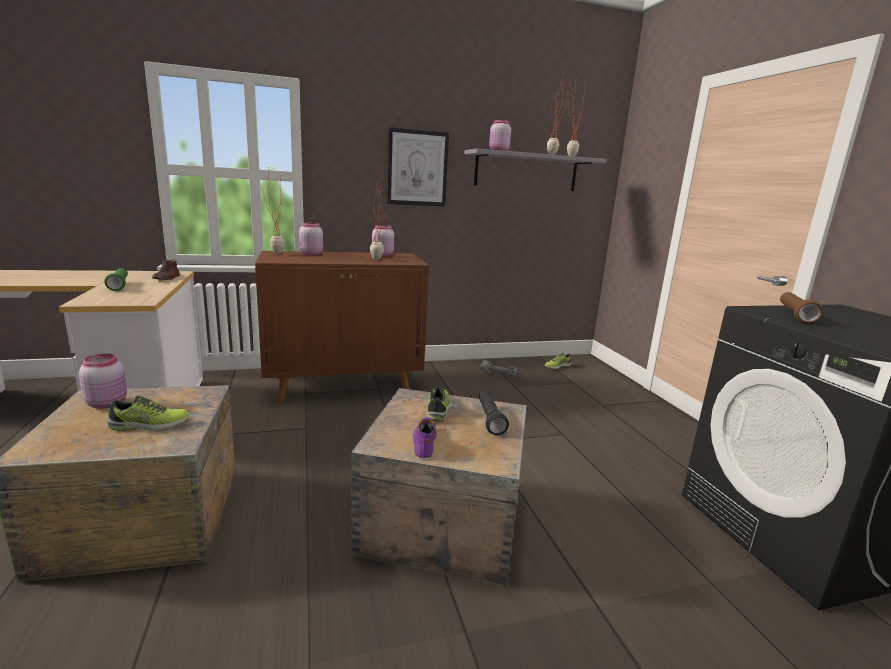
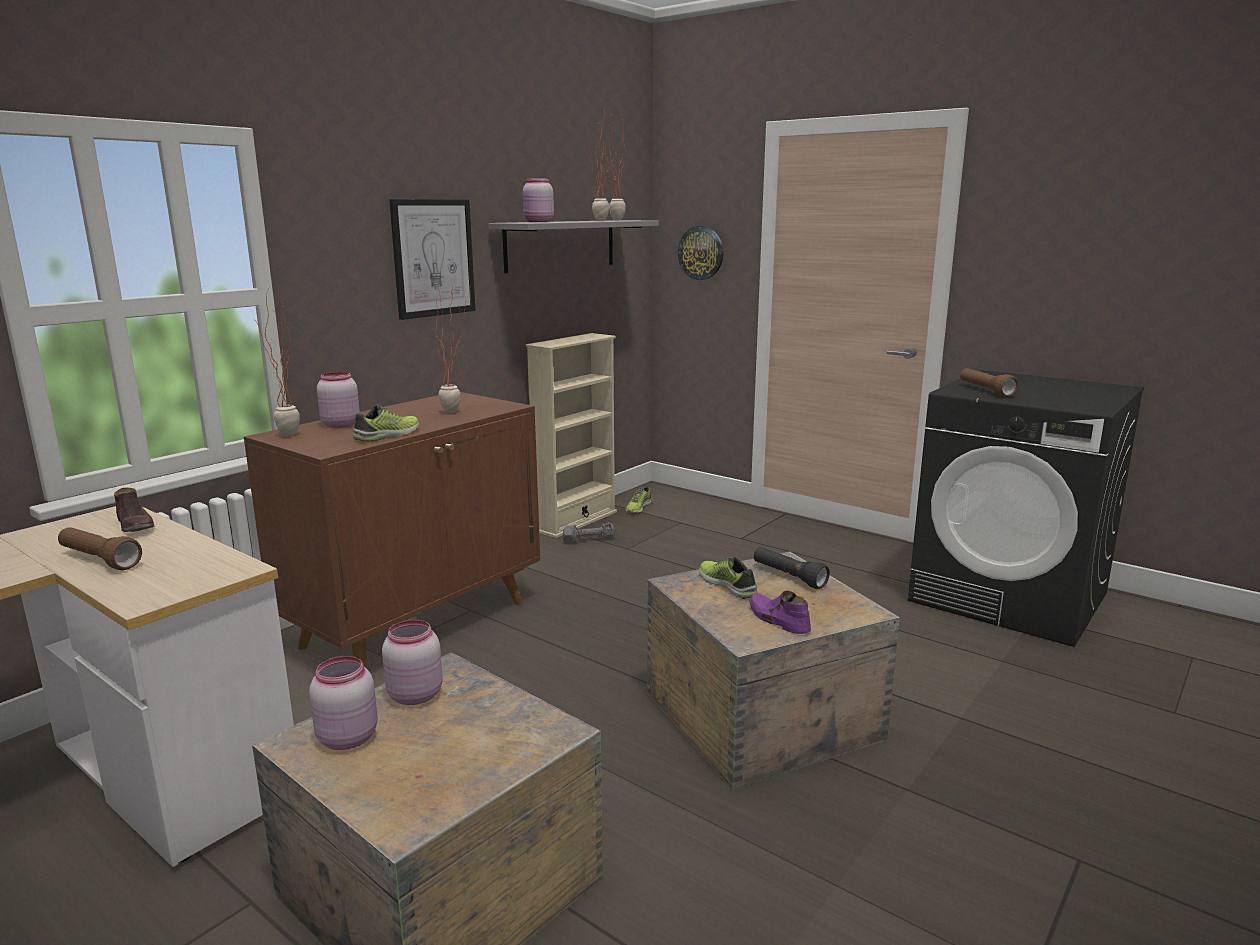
camera: 35 degrees left, 0 degrees up
(119, 285) = (99, 560): green flashlight -> brown flashlight
(149, 425) = (473, 731): shoe -> shoe (388, 435)
(382, 255) = (436, 403): pink jar -> pink jar (414, 695)
(506, 362) = (575, 521): none -> beige bookcase
(644, 187) = (701, 253): none -> wall clock

